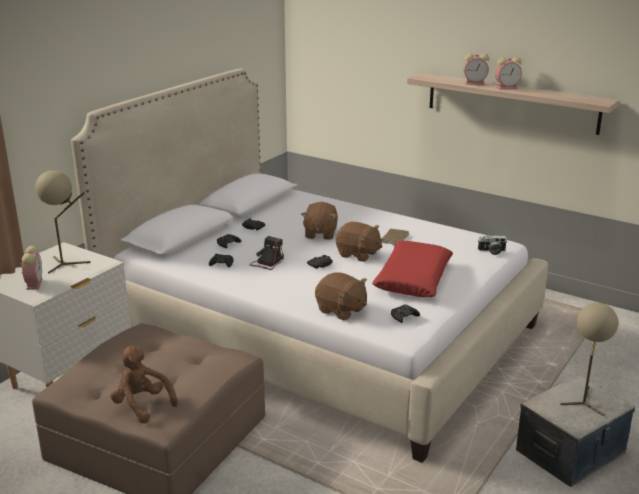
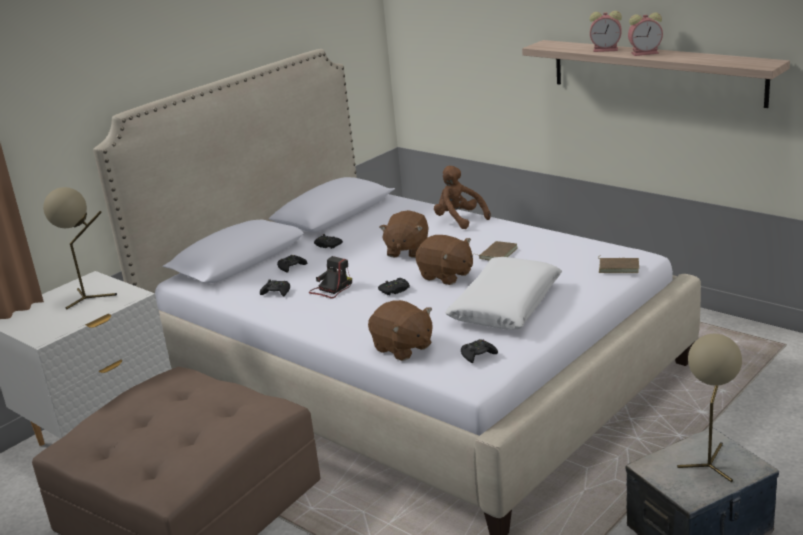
camera: 10 degrees right, 0 degrees up
(34, 283) = (46, 322): alarm clock -> none
(142, 405) = (150, 467): brown plush toy -> brown plush toy (459, 220)
(413, 279) = (505, 305): red pillow -> white pillow
(492, 251) = (619, 267): camera -> brown book

